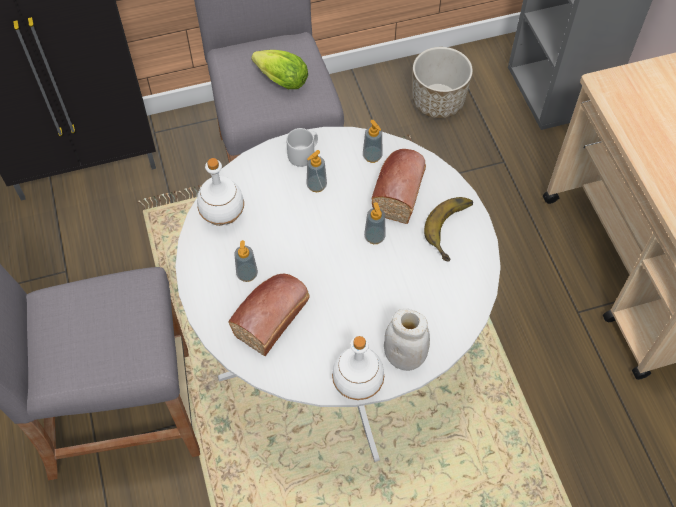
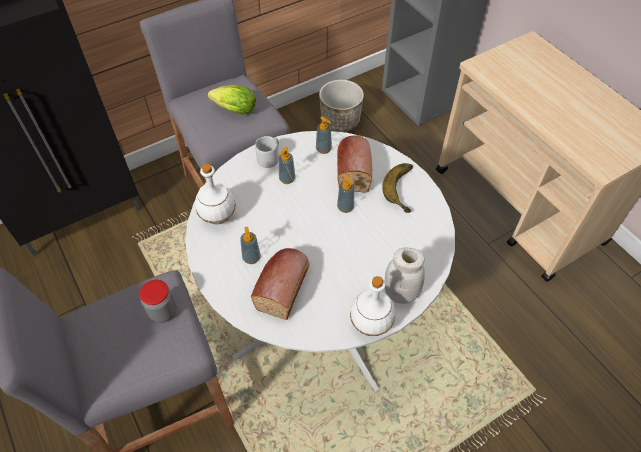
camera: 15 degrees left, 5 degrees down
(134, 313) = (163, 312): none -> jar

